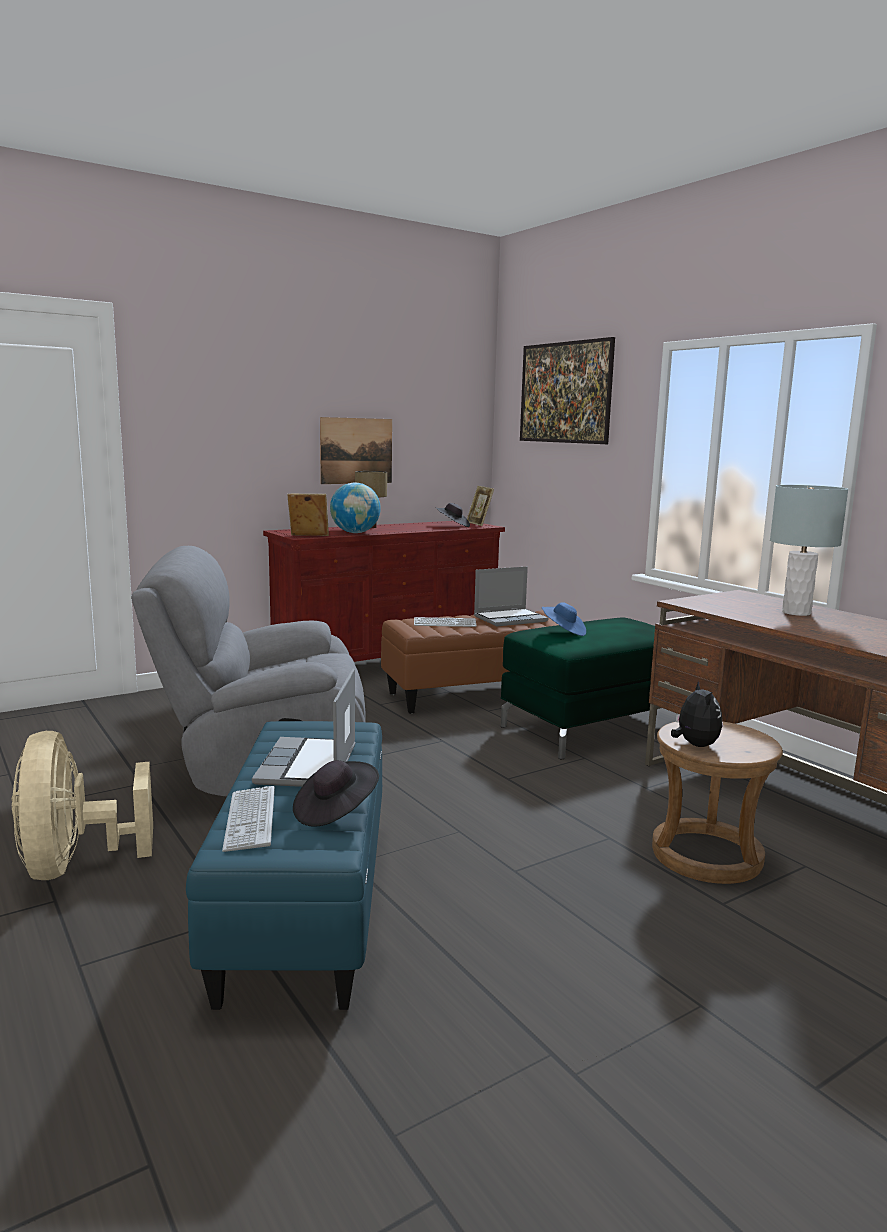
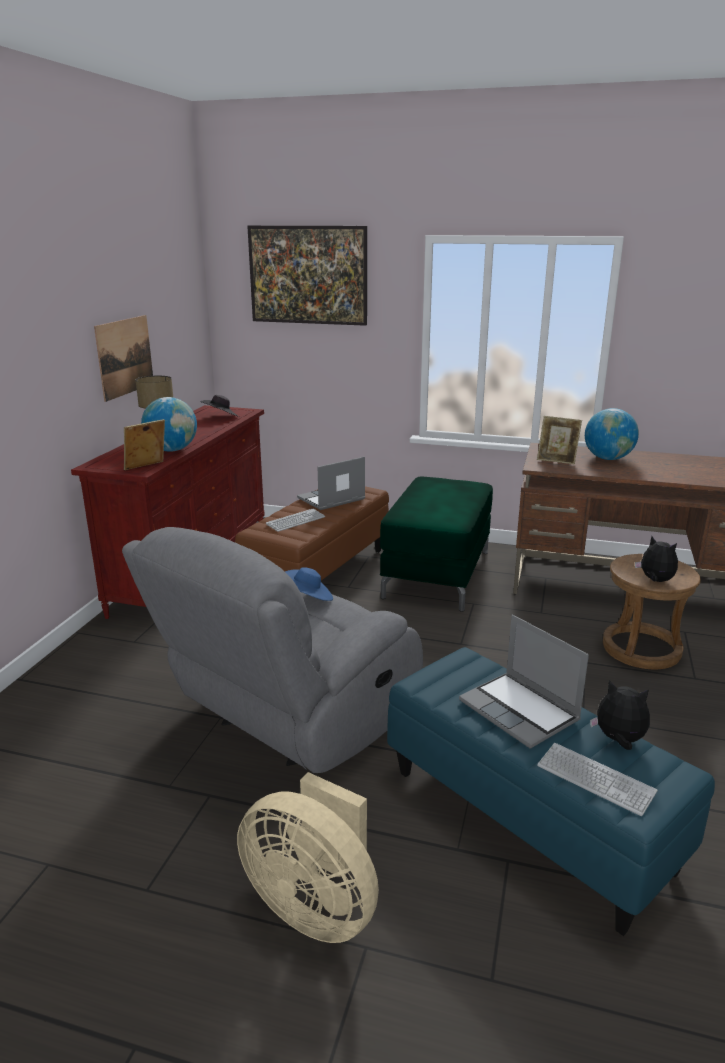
camera: 40 degrees left, 10 degrees up
(335, 812) = (618, 740): black hat -> plush toy
(479, 524) = (233, 409): picture frame -> picture frame (557, 460)
(510, 619) = (331, 499): laptop -> laptop turned 150 degrees counterclockwise
(563, 632) = (425, 506): blue hat -> blue hat (308, 598)
(796, 612) = (608, 458): grey table lamp -> globe

